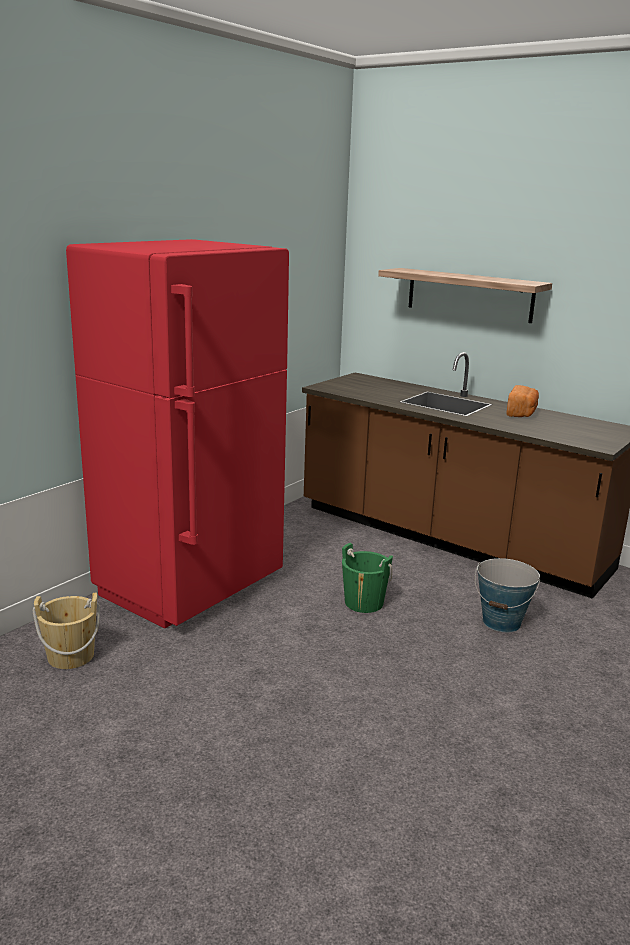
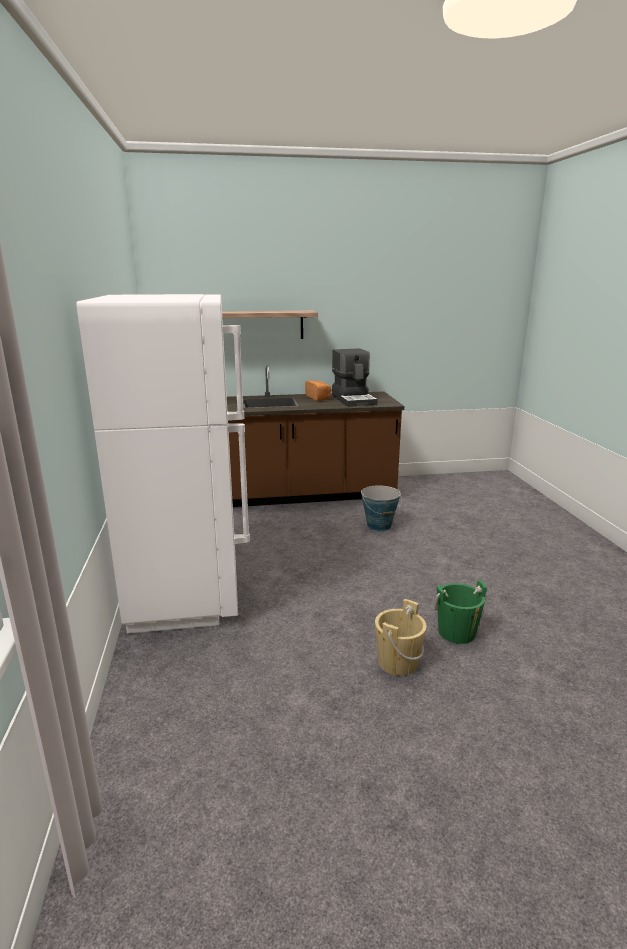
camera: 45 degrees left, 0 degrees up
(71, 656) = (186, 680): beige bucket -> beige bucket (398, 662)
(191, 587) = (187, 593): red fridge -> white fridge
(364, 603) = (303, 549): green bucket -> green bucket (456, 632)
(563, 427) = (354, 399): none -> coffee machine

